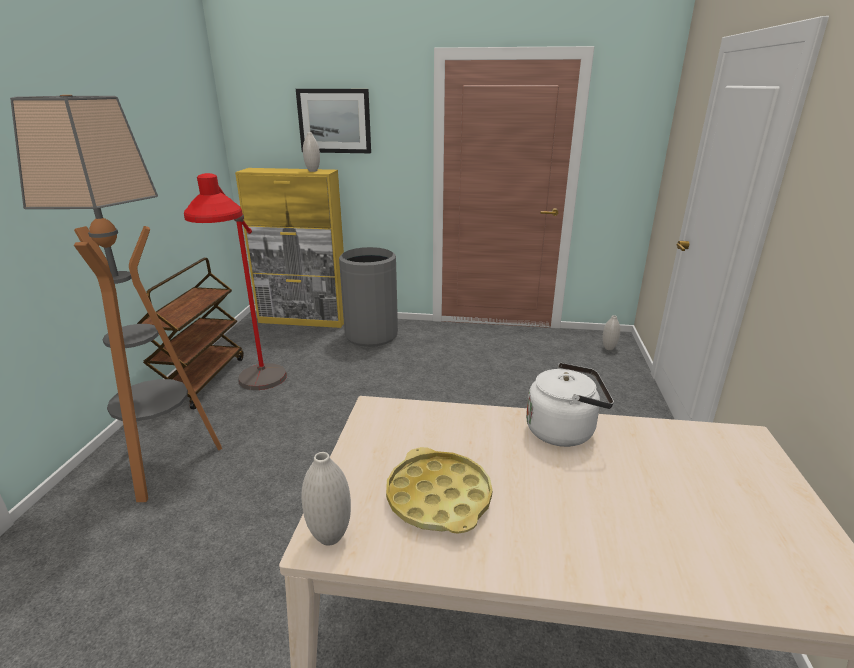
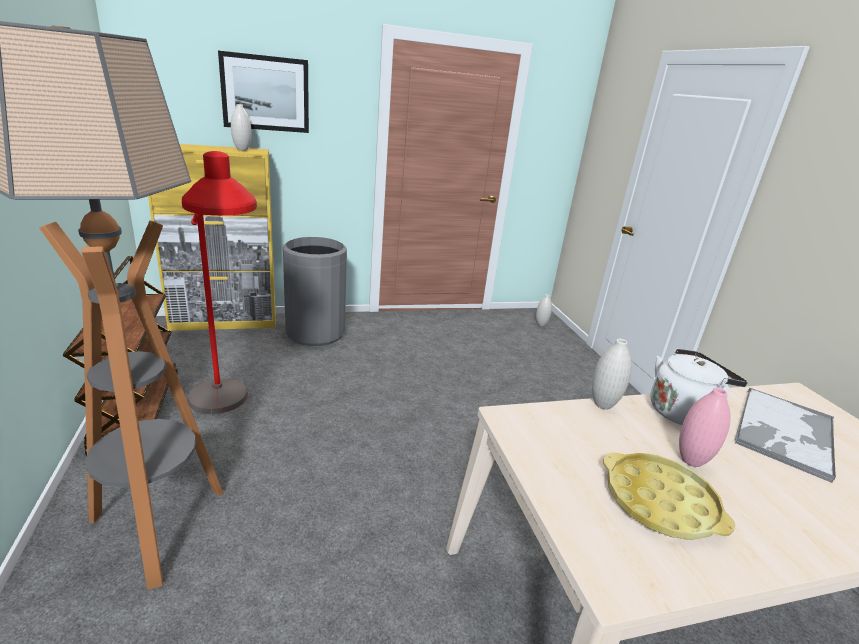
camera: 25 degrees left, 0 degrees up
(330, 537) = (615, 574): white vase -> white vase (603, 405)
(516, 473) = (691, 461): none -> pink vase
(669, 470) = (784, 432): none -> tray

